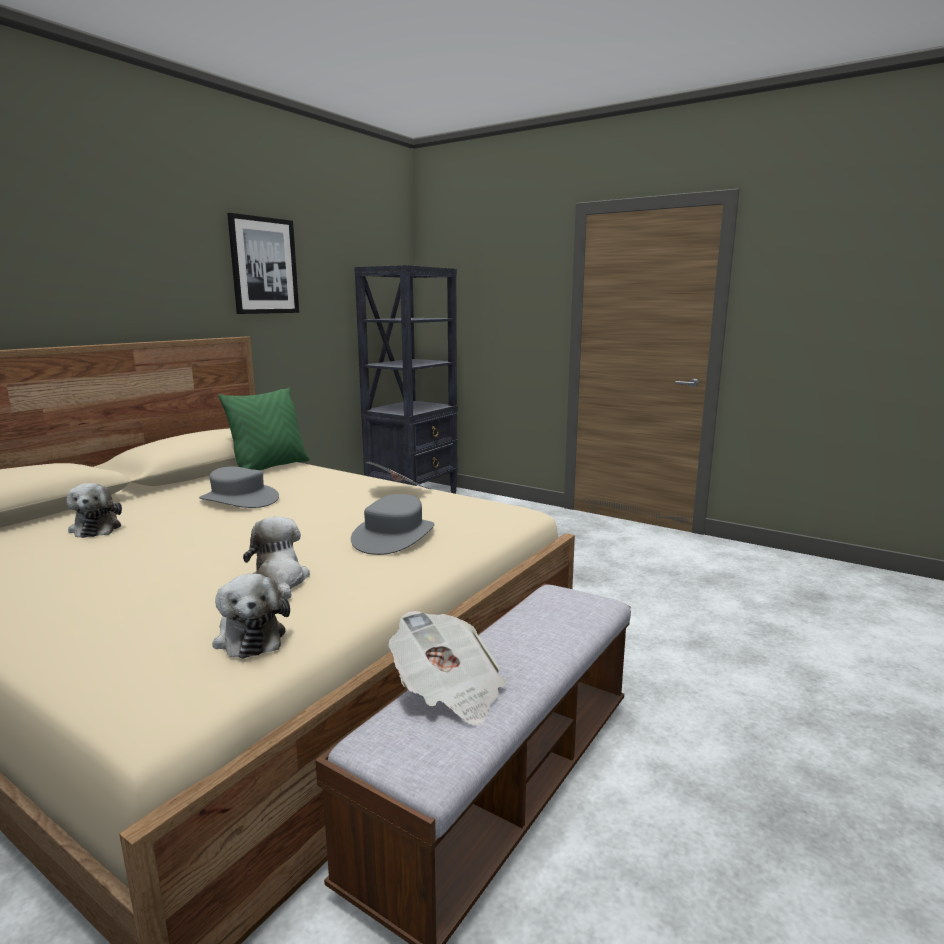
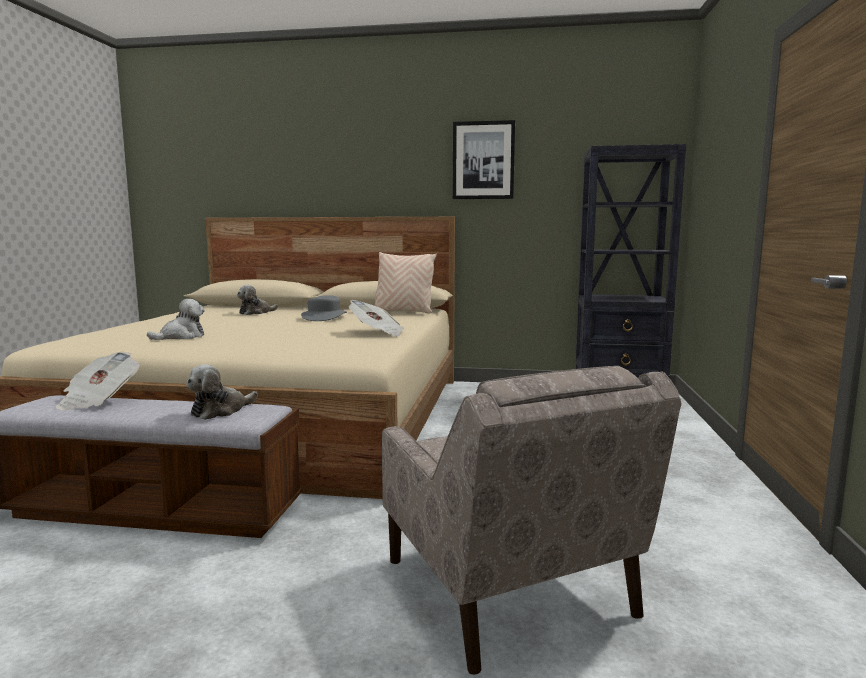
camera: 65 degrees right, 5 degrees down
(250, 636) = (107, 343): plush toy -> plush toy (220, 411)
(270, 468) = (403, 312): green pillow -> beige pillow
(394, 536) = (271, 341): grey hat -> none
(726, 623) = (507, 589): none -> beige armchair

